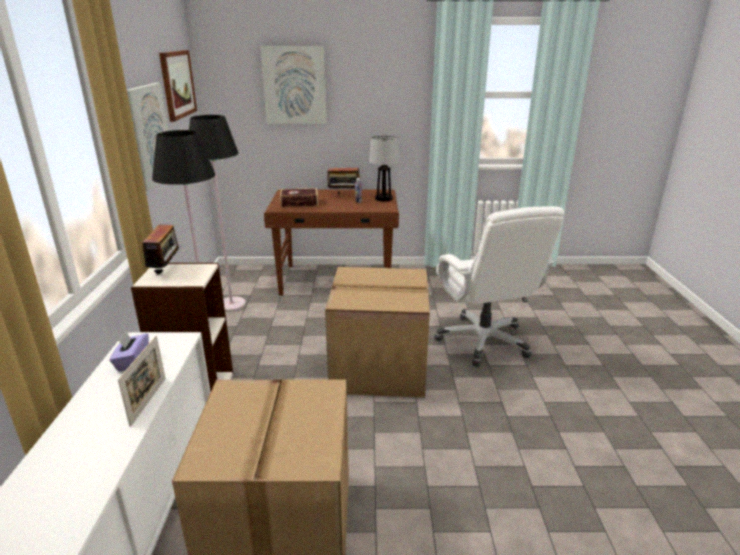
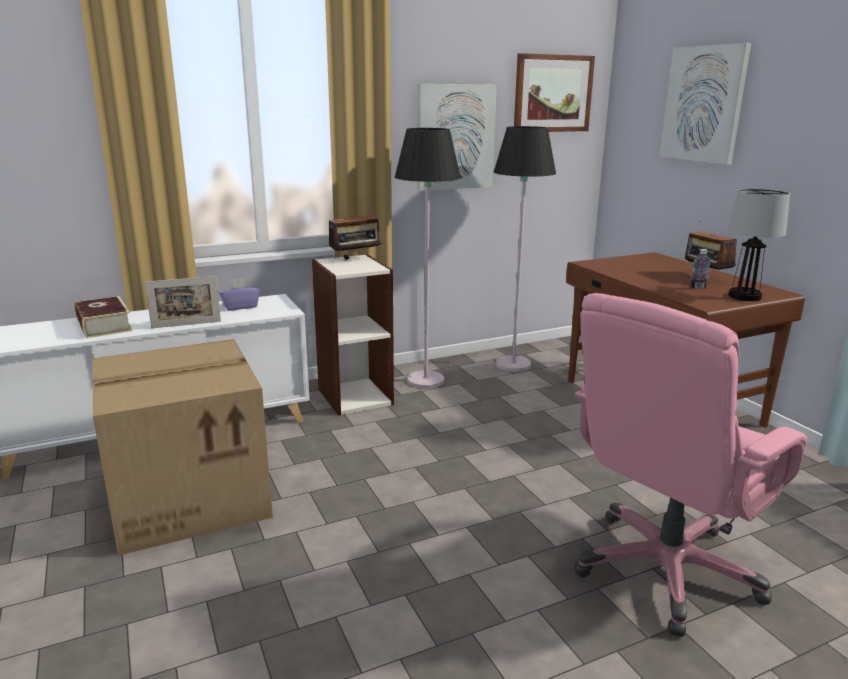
camera: 65 degrees right, 5 degrees down
(299, 203) = (628, 266): book -> book (104, 325)
(377, 368) = (485, 486): cardboard box -> none
(484, 341) = (665, 570): white office chair -> pink office chair

